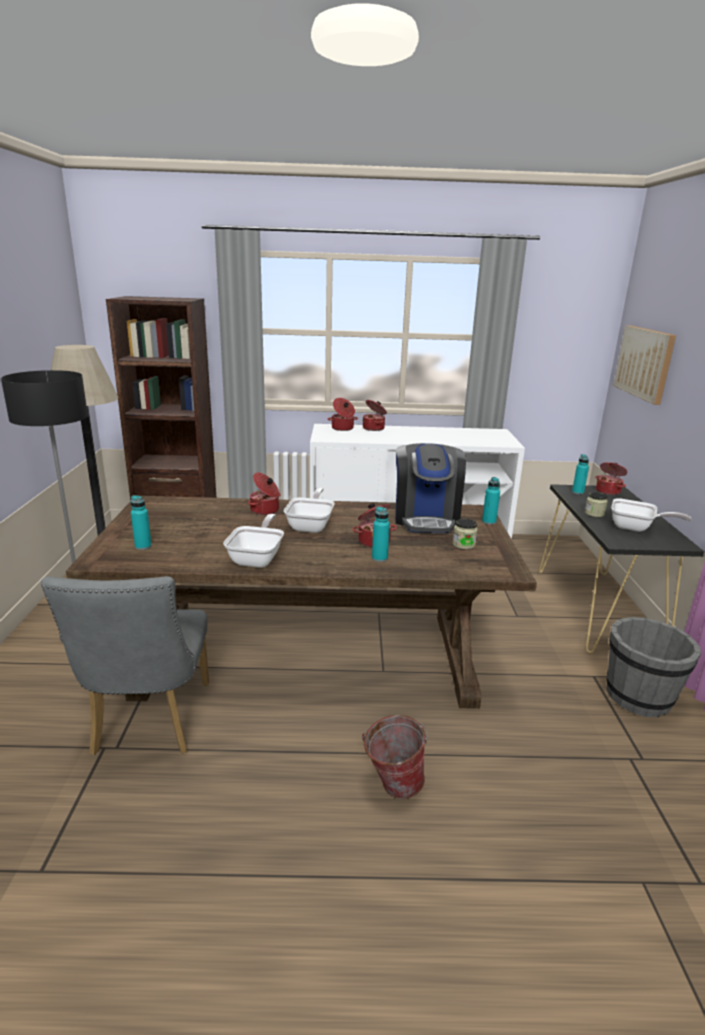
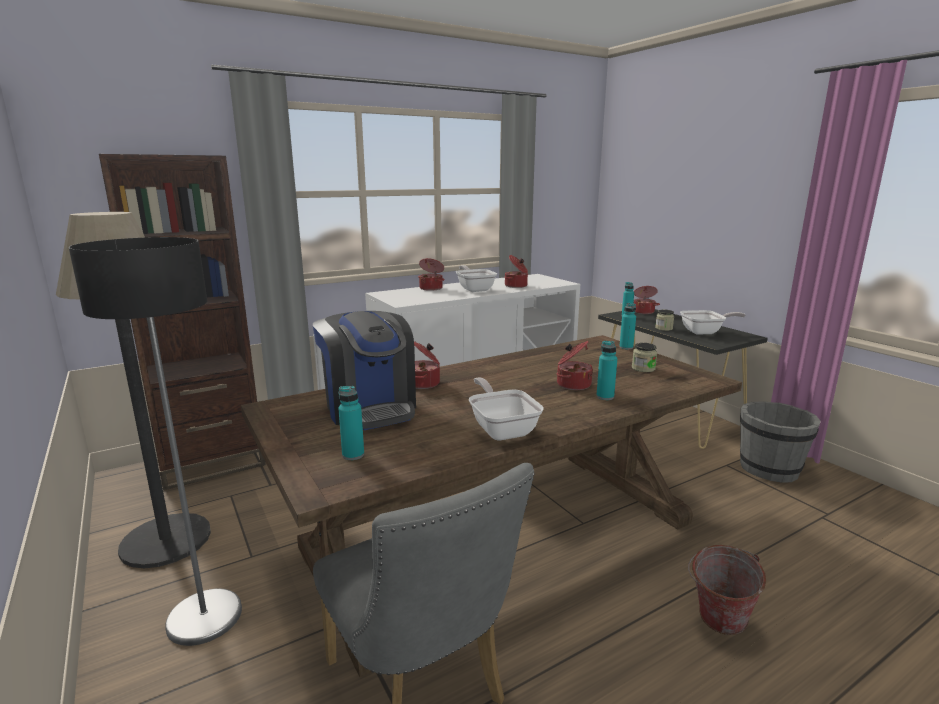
camera: 30 degrees left, 5 degrees down
(311, 525) = (494, 386): frying pan -> frying pan (474, 289)
(342, 428) = (403, 292): cooking pot -> cooking pot (516, 286)
(426, 518) = (577, 356): coffee machine -> coffee machine (370, 408)
(644, 363) = (644, 200): picture -> none

